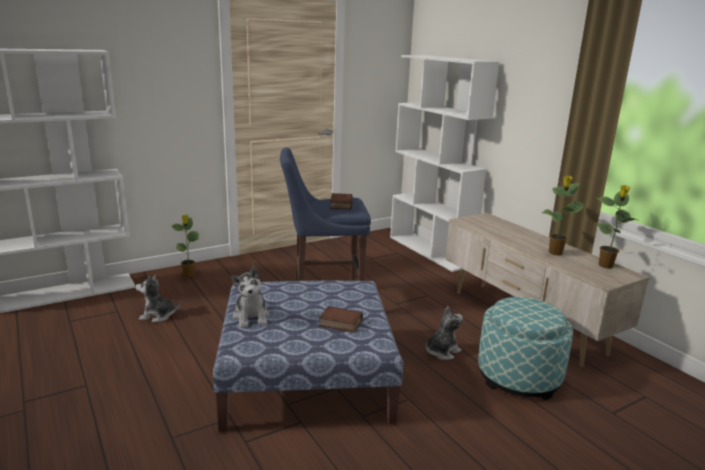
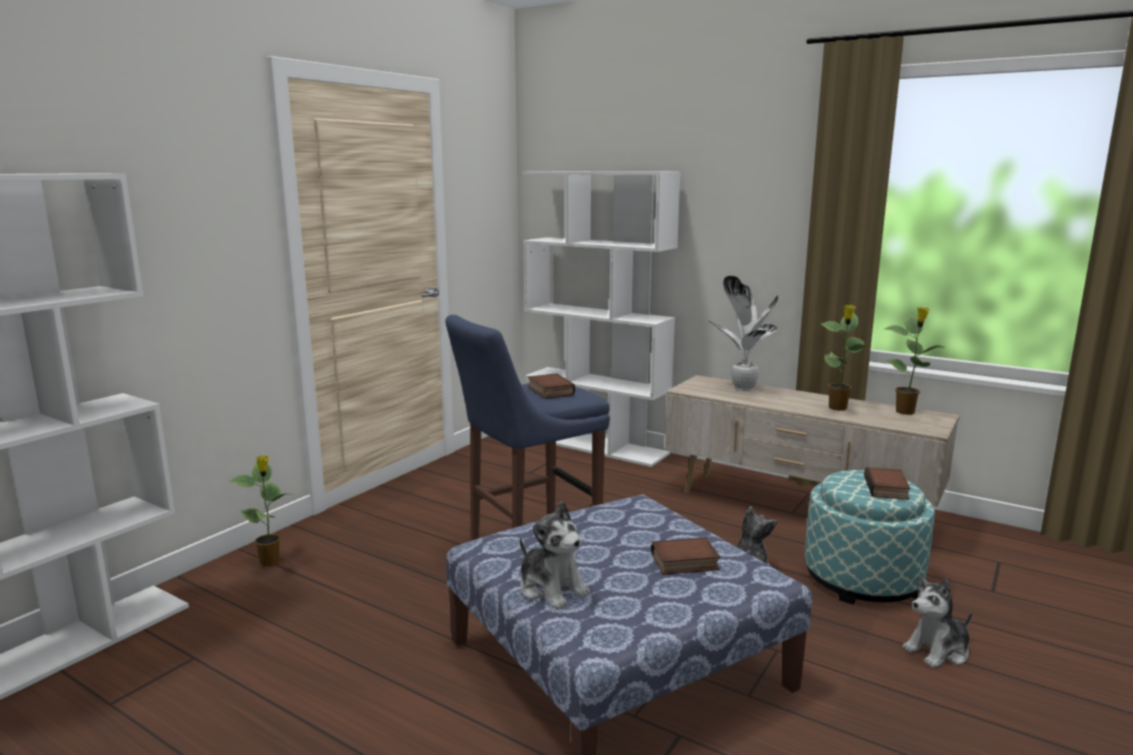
camera: 25 degrees left, 5 degrees down
(158, 316) = (281, 643): plush toy -> plush toy (938, 651)
(504, 227) = (742, 389): none -> potted plant
(535, 315) = (887, 489): none -> book

